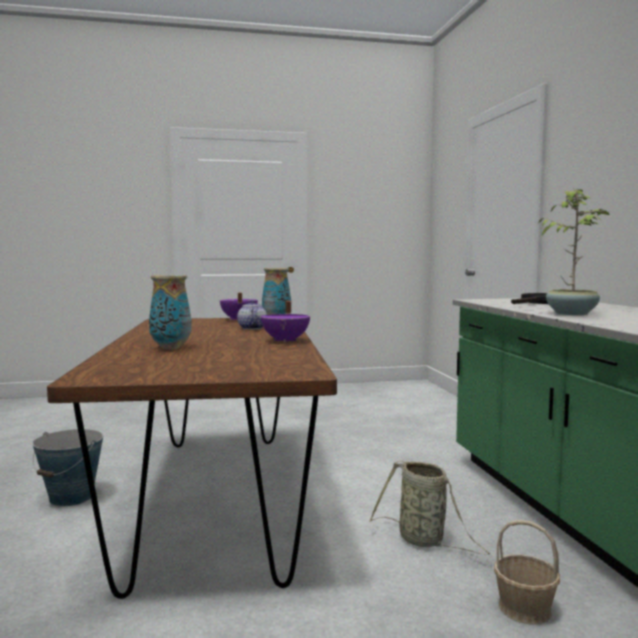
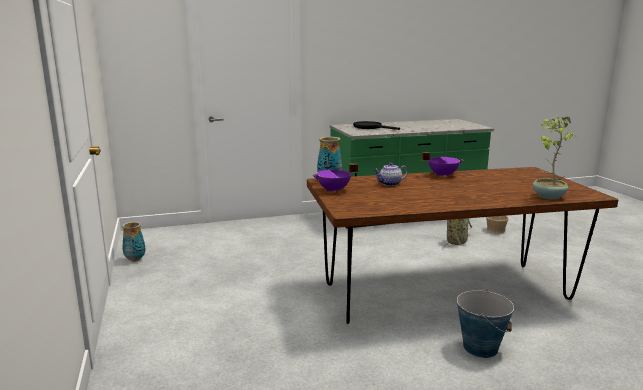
camera: 95 degrees left, 10 degrees up
(170, 348) = (495, 193): vase -> vase (135, 259)
(571, 313) = (426, 128): potted plant -> potted plant (547, 196)

